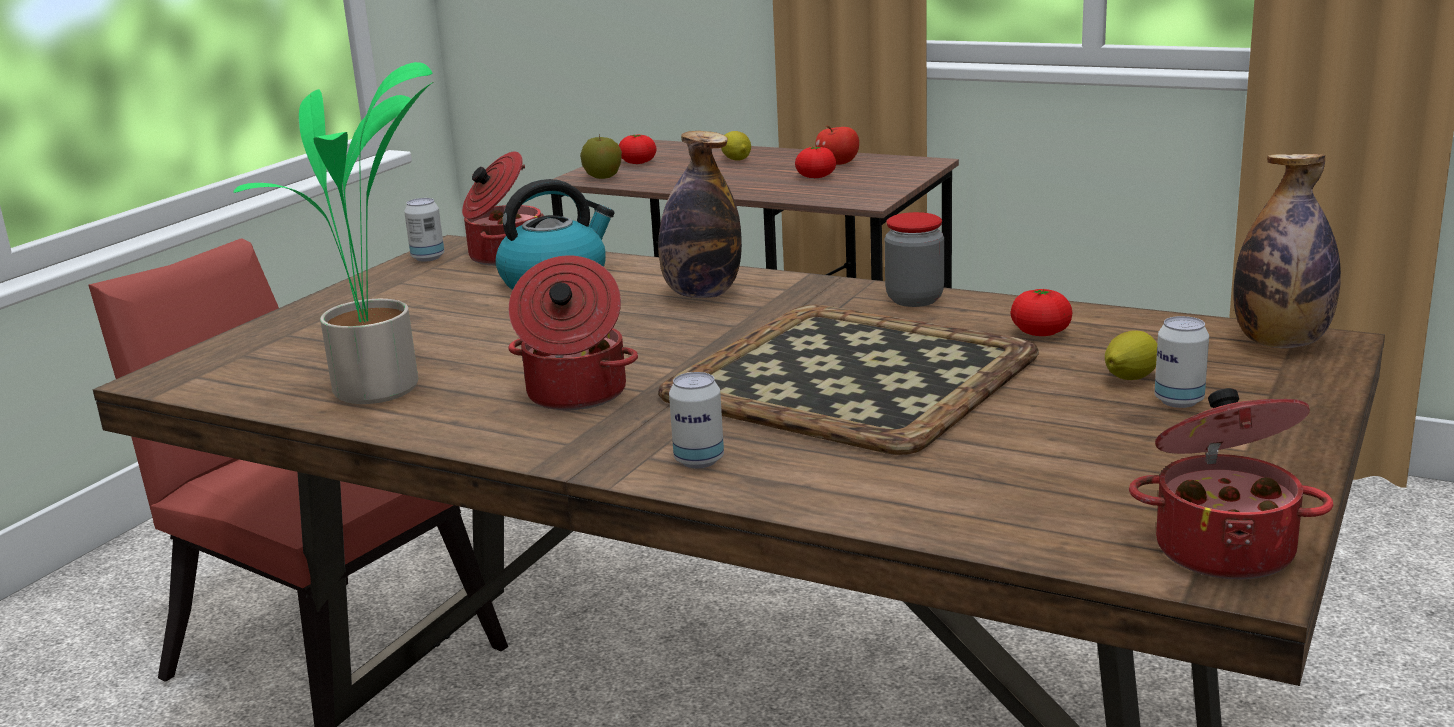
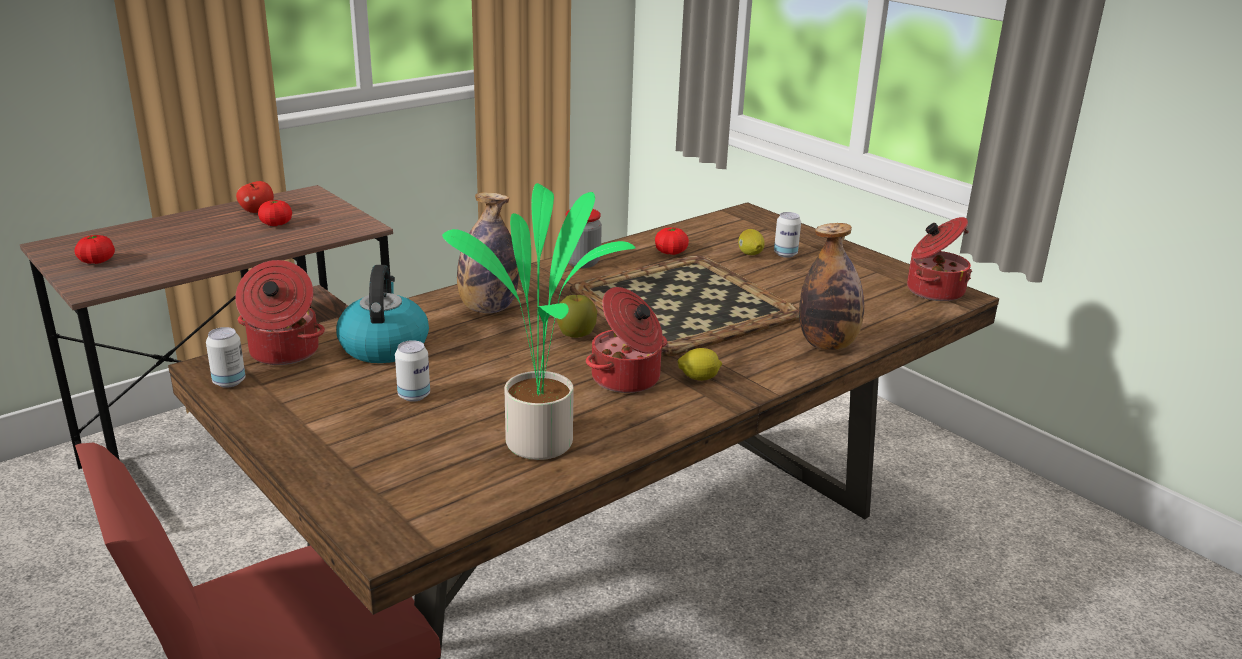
camera: 70 degrees left, 5 degrees up
(603, 177) = (113, 281): apple -> apple (576, 334)
(699, 460) = (762, 365): can -> can (414, 395)
(736, 159) = (171, 232): lemon -> lemon (698, 378)
(1280, 343) = (739, 219): bottle -> bottle (827, 344)

